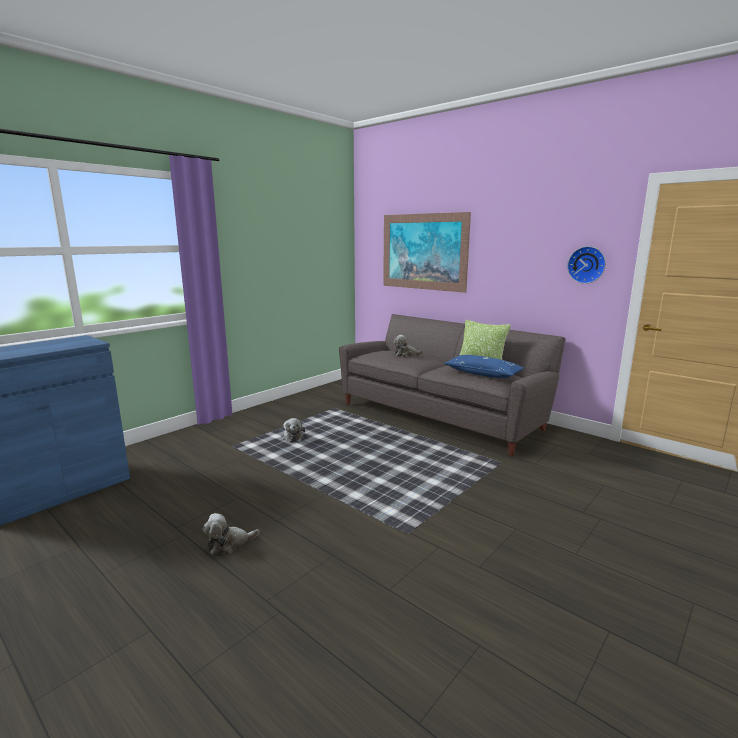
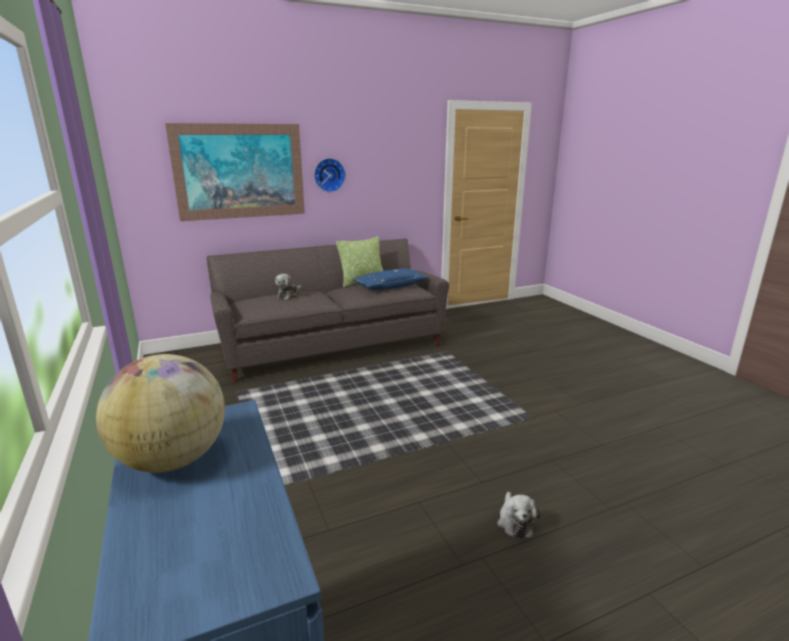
camera: 65 degrees left, 5 degrees up
(54, 343) = (173, 460): none -> globe
(292, 438) = (291, 437): plush toy -> none
(587, 264) = (413, 174): wall clock -> wall clock (329, 175)

